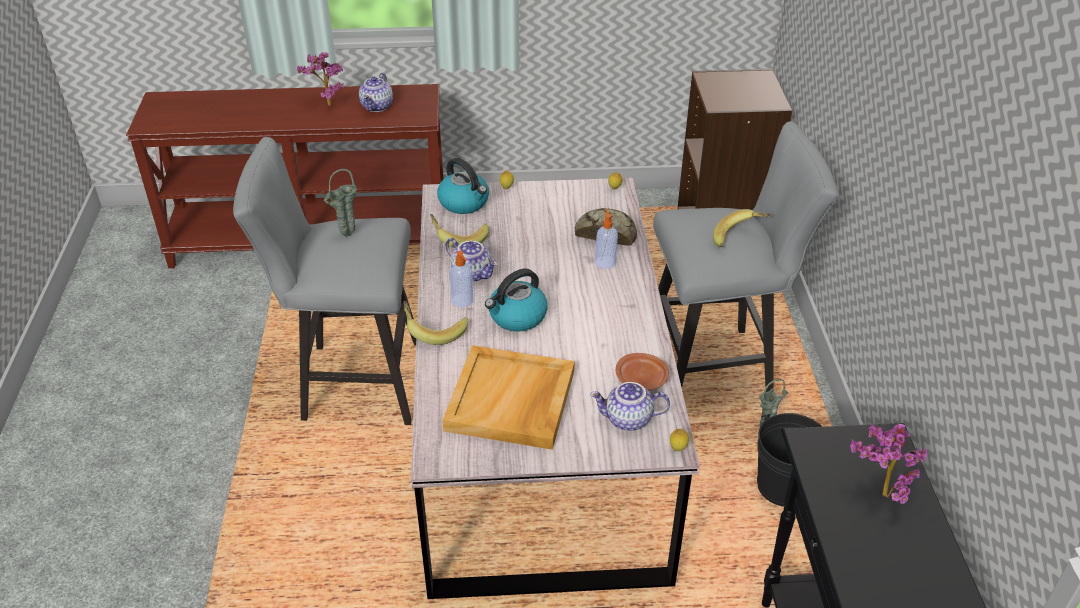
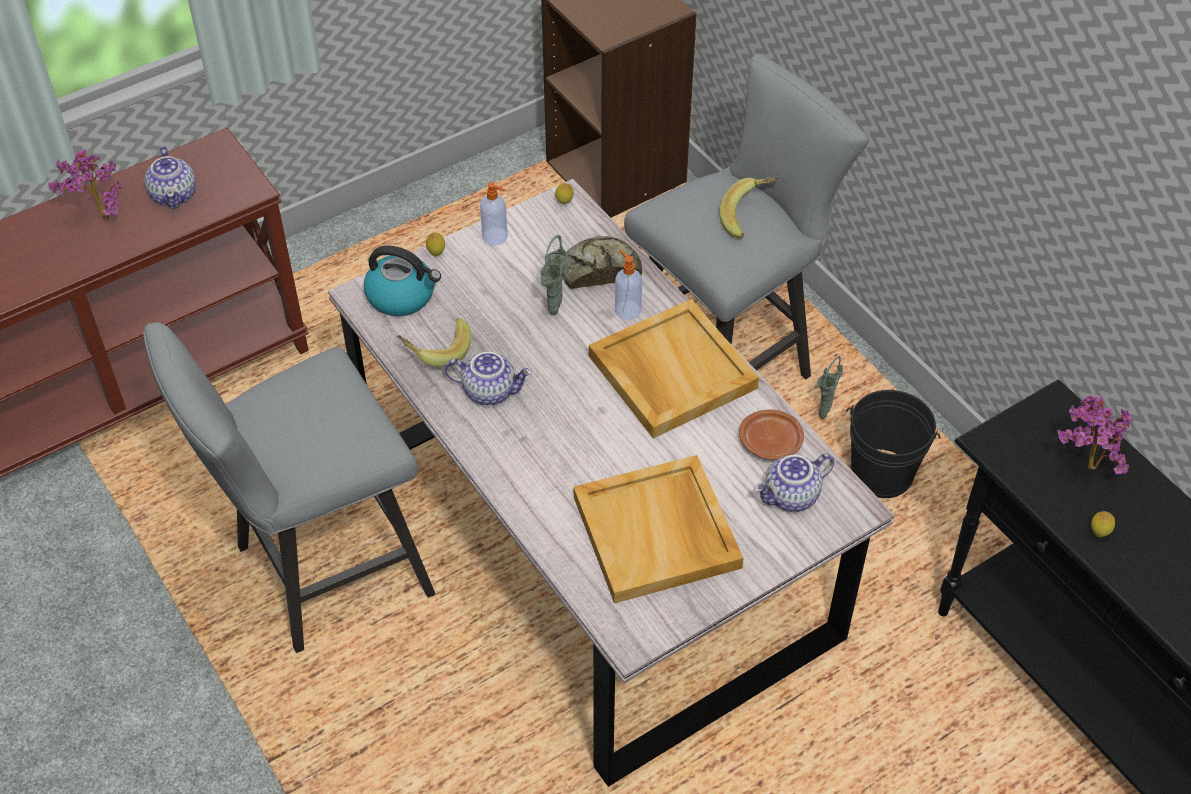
camera: 30 degrees left, 10 degrees up
(346, 236) = (296, 405): green vase -> green vase (554, 313)
(434, 331) = (505, 486): banana -> none
(463, 301) = (507, 432): soap dispenser -> soap dispenser (496, 237)
(517, 317) = (584, 425): kettle -> none
(604, 308) = (670, 371): none -> beige tray
(678, 448) = (862, 506): lemon -> lemon (1099, 533)

